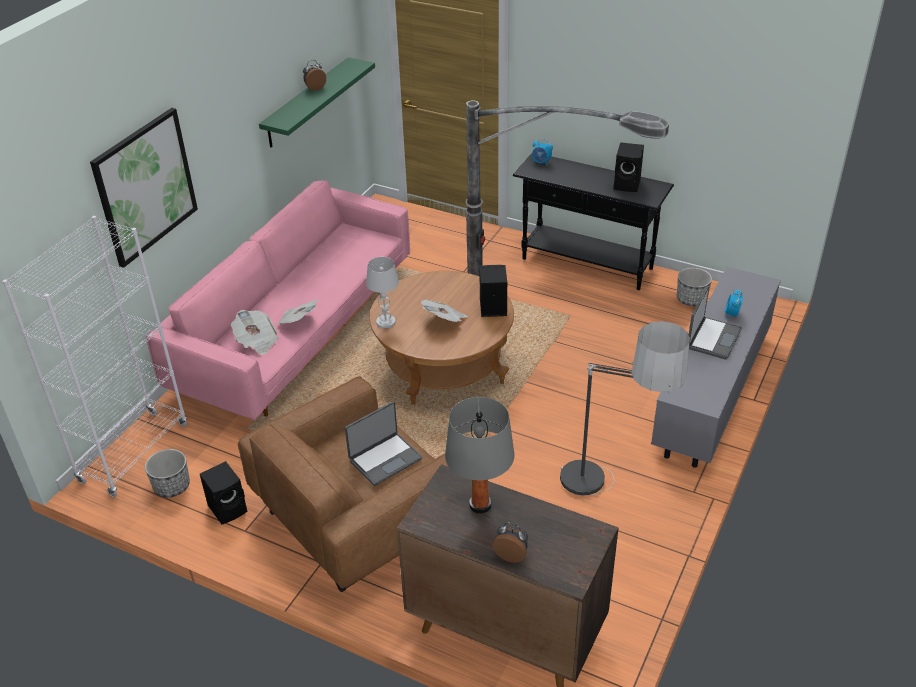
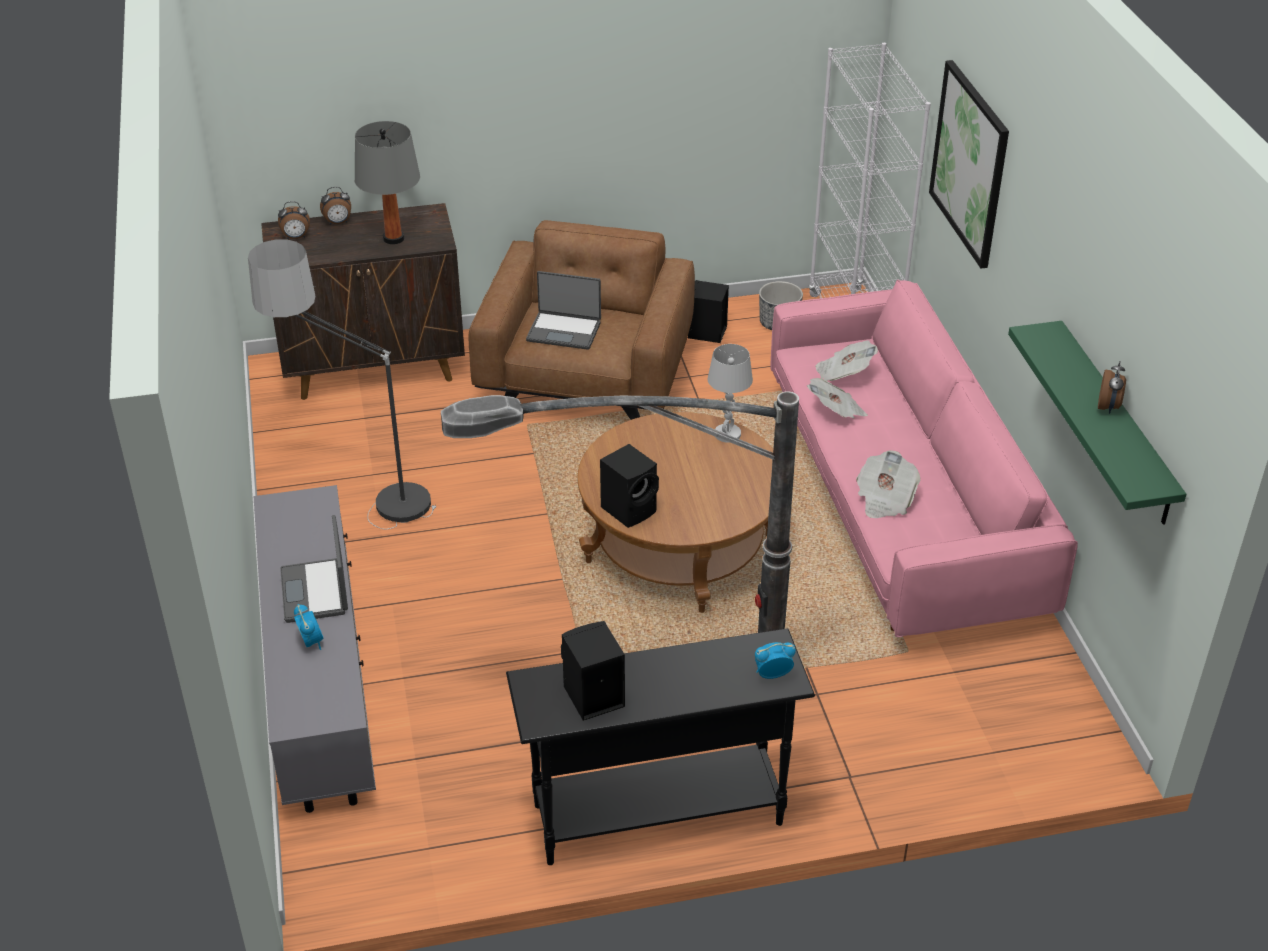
camera: 140 degrees right, 0 degrees up
(385, 459) = (564, 331): laptop -> laptop turned 90 degrees counterclockwise
(444, 320) = (665, 467): newspaper -> newspaper (884, 499)
(563, 556) = (296, 237): none -> alarm clock
(691, 299) = (442, 831): planter -> none

